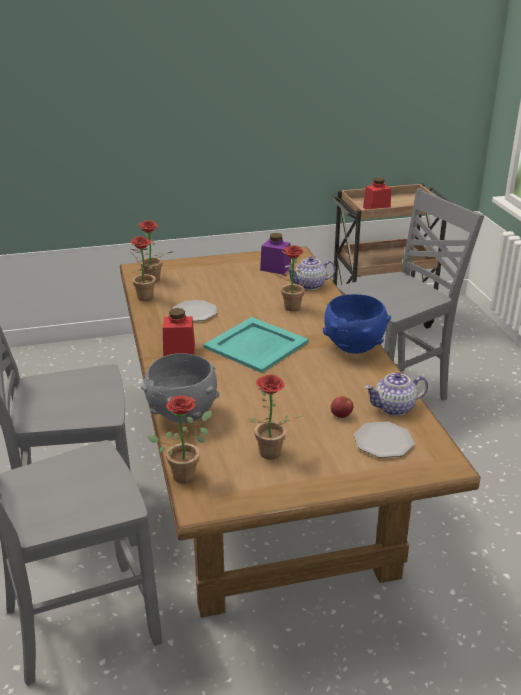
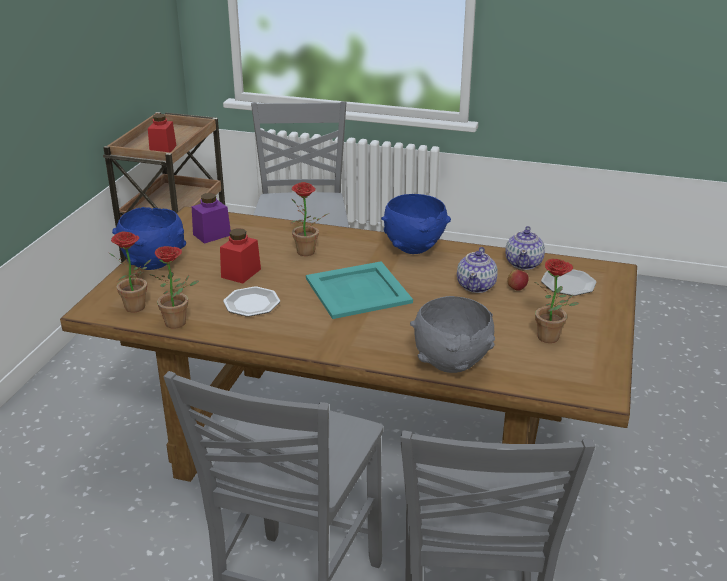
camera: 60 degrees left, 0 degrees up
(179, 350) = (321, 333): red jar -> red jar (241, 273)
(187, 473) = (551, 387): potted plant -> none
(213, 265) = (154, 263): none -> blue bowl
(310, 285) = (272, 230): teapot -> teapot (476, 286)

